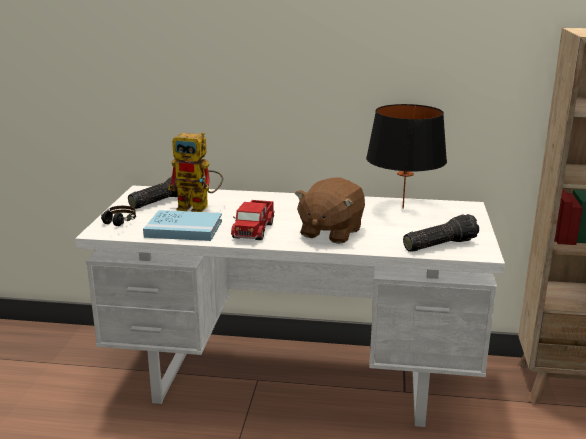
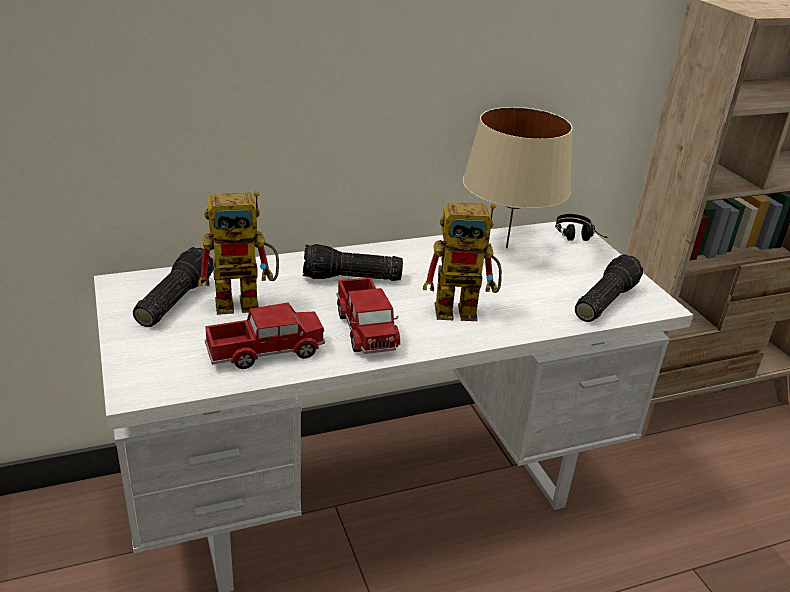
camera: 30 degrees left, 10 degrees up
(116, 224) = (148, 367): headphones -> headphones (579, 239)
(184, 229) = (265, 351): blue book -> toy truck
(274, 207) = (350, 278): none -> flashlight
(330, 232) = (465, 310): brown plush toy -> toy robot
(403, 208) = (506, 247): black table lamp -> beige table lamp

